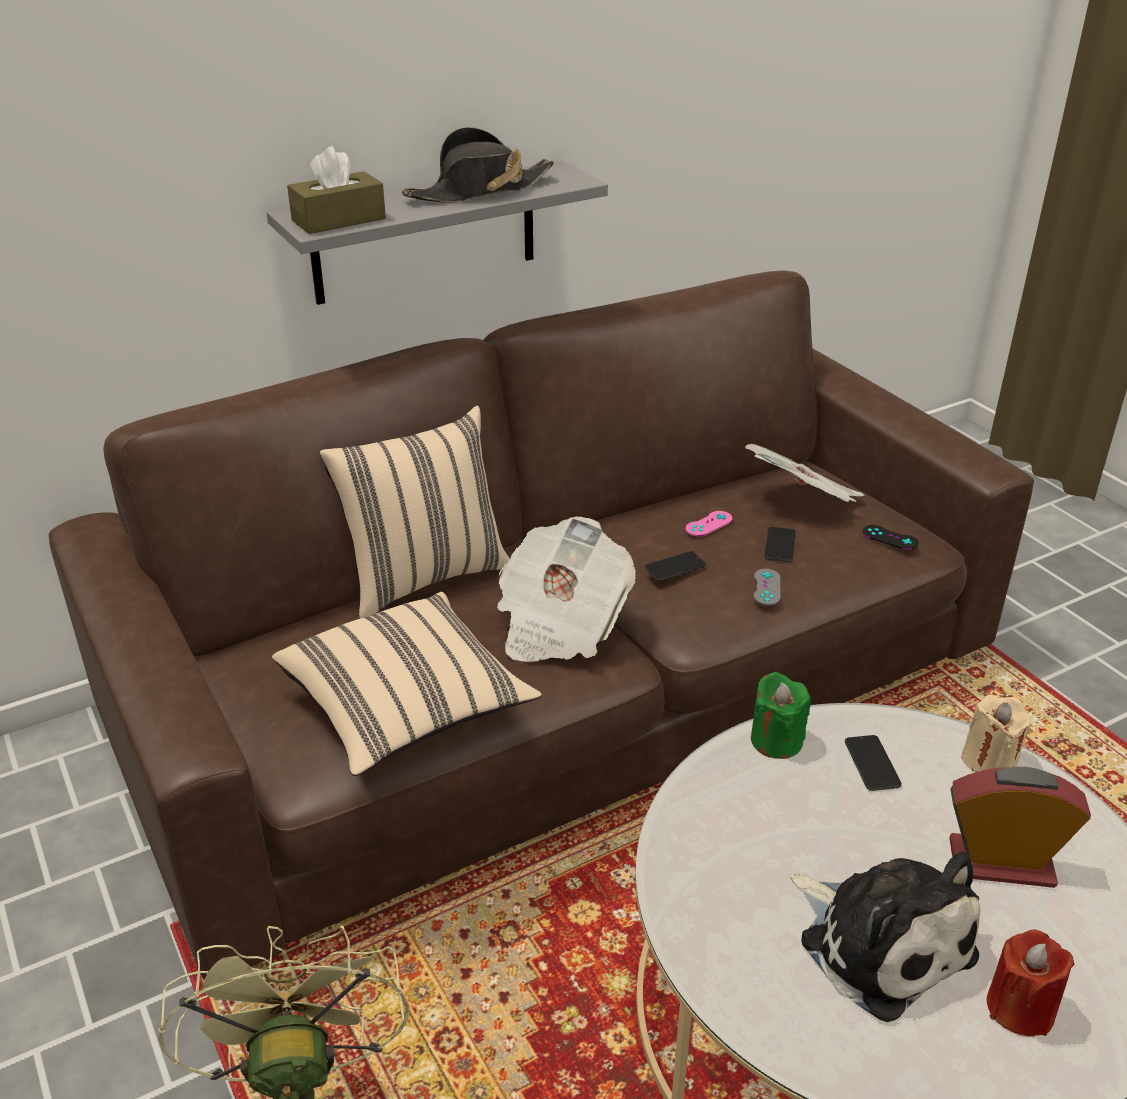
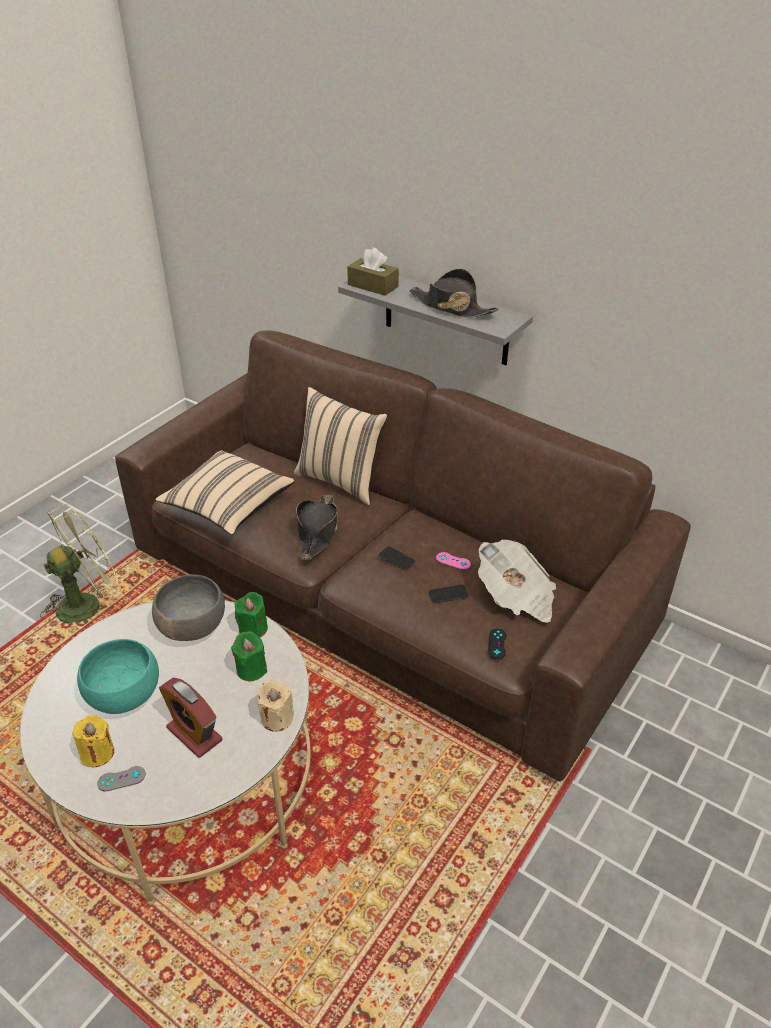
camera: 65 degrees right, 5 degrees up
(560, 623) = (317, 532): newspaper -> black hat
(736, 814) = (192, 627): none -> grey bowl
(766, 587) = (399, 599): grey game controller -> grey game controller (121, 779)
(872, 763) = (251, 669): phone -> green candle
(880, 942) = (124, 695): plush toy -> turquoise bowl
(1001, 863) = (194, 734): alarm clock -> alarm clock turned 150 degrees clockwise
(1020, 1008) = (97, 753): red candle -> yellow candle

